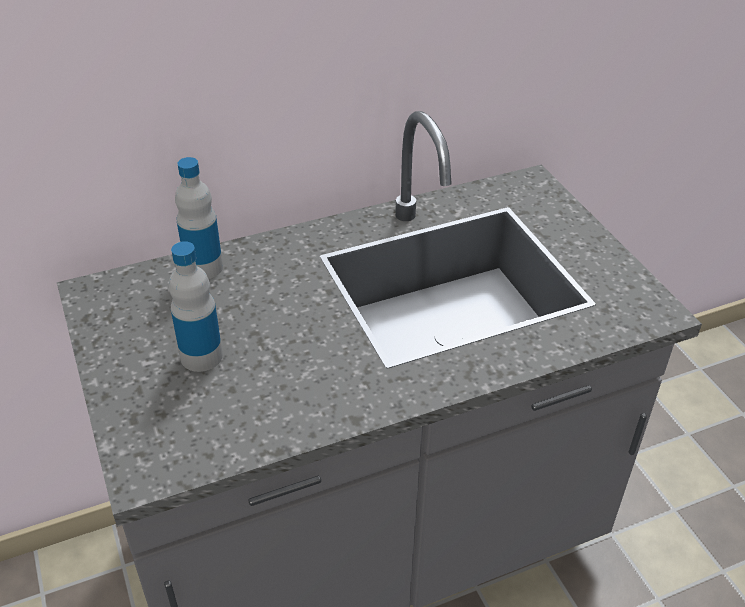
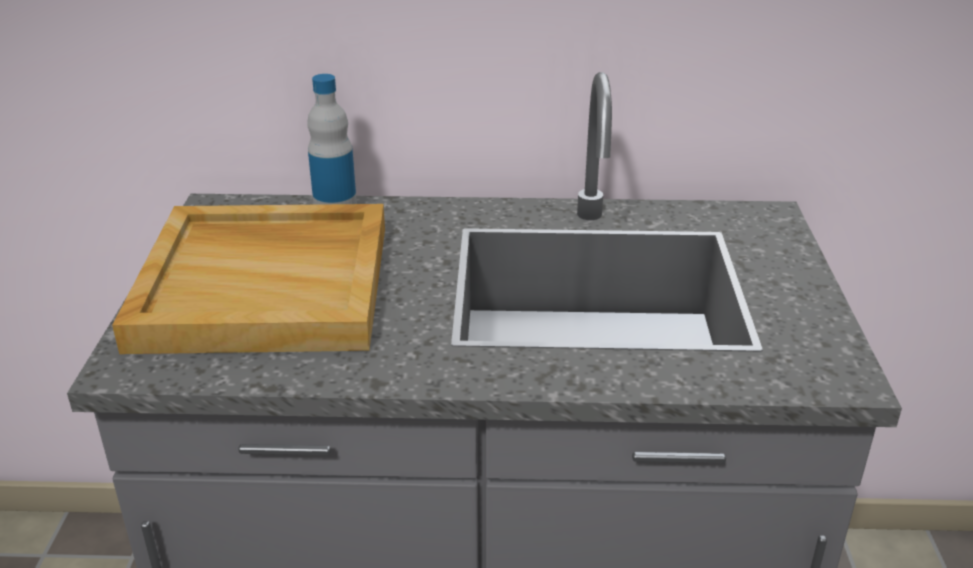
camera: 25 degrees right, 10 degrees down
(201, 356) = (268, 284): bottle -> beige tray

